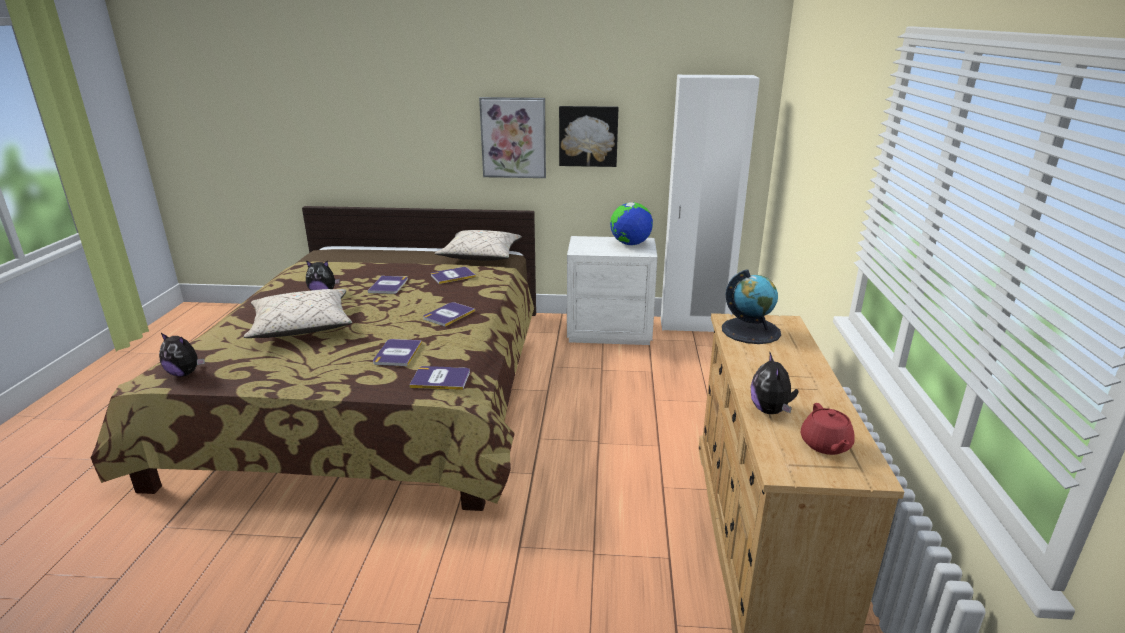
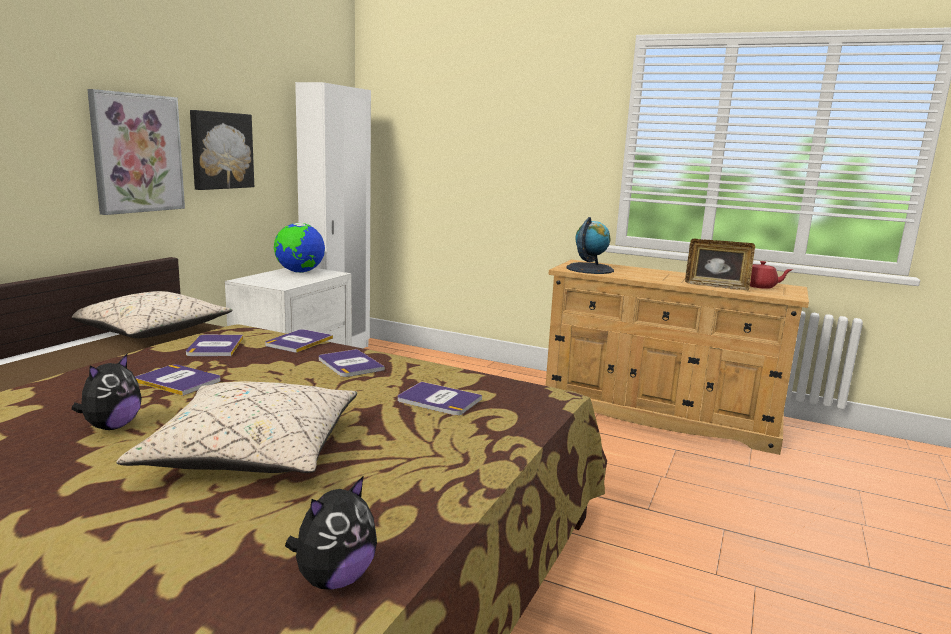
camera: 70 degrees left, 10 degrees down
(440, 379) = (527, 389): book -> book (299, 342)
(770, 411) = (716, 286): plush toy -> picture frame

